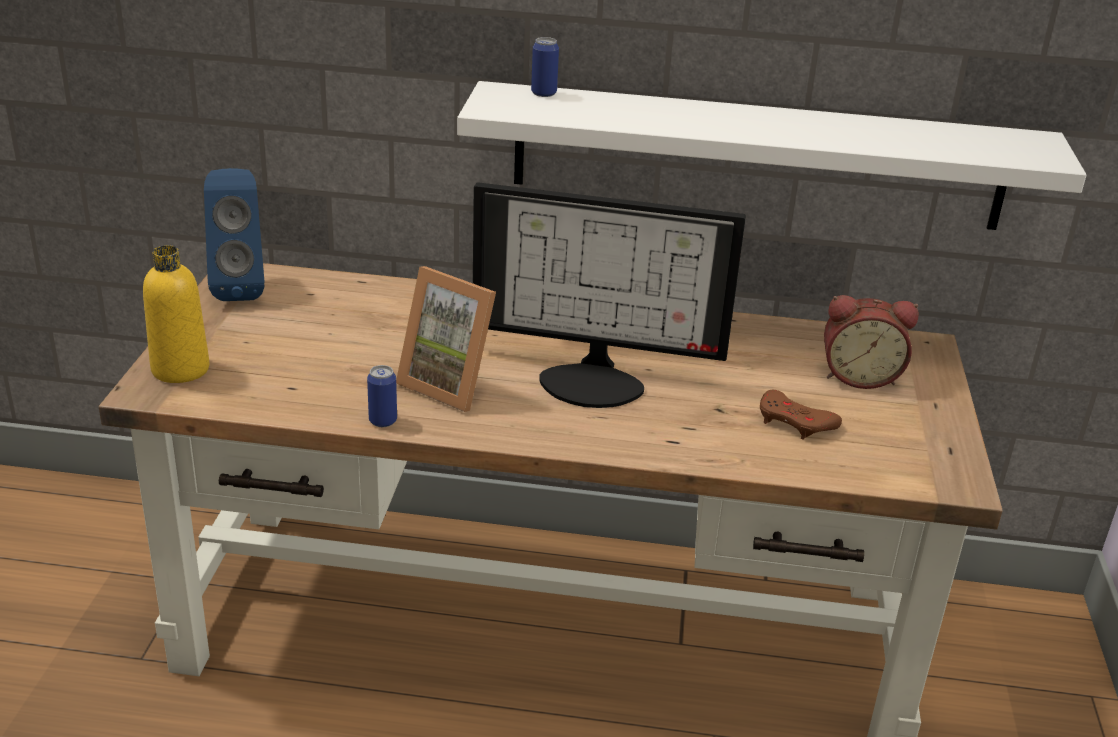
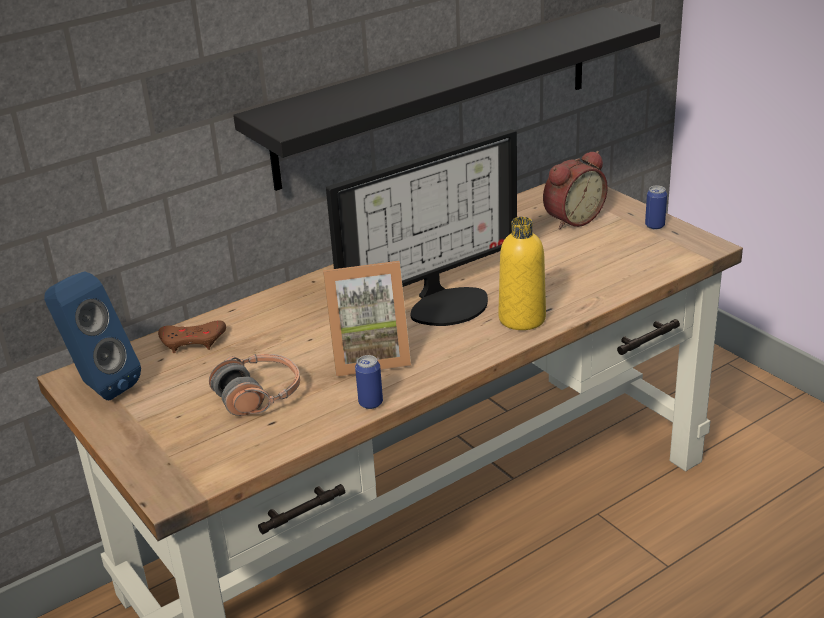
camera: 40 degrees left, 0 degrees up
(180, 369) = (167, 462): yellow bottle -> yellow bottle (522, 318)
(320, 362) = (259, 395): none -> headphones
(543, 93) = (297, 103): can -> can (654, 225)
(757, 156) = (437, 95): white shelf -> black shelf
(795, 422) = (585, 261): brown game controller -> brown game controller (193, 341)

